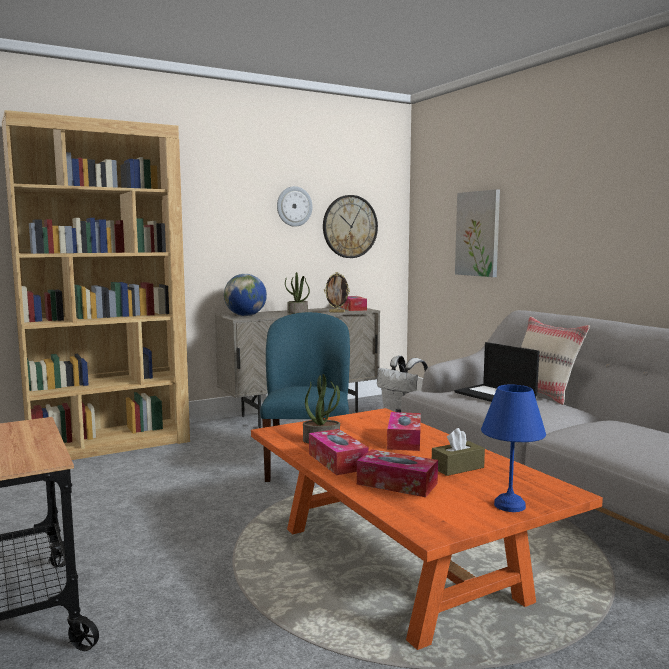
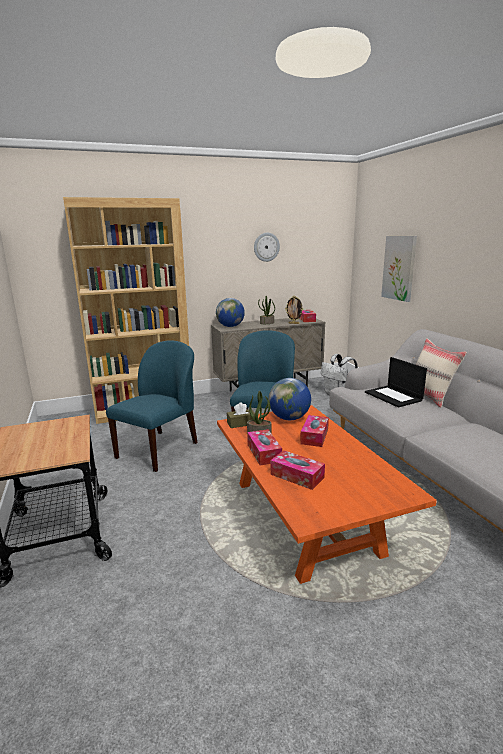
camera: 10 degrees right, 10 degrees up
(146, 494) = (159, 450): none -> blue chair
(350, 226) = (307, 259): wall clock -> none
(359, 423) = (289, 418): none -> globe
(457, 467) = (343, 464): brown tissue box -> brown tissue box (241, 423)
(508, 505) = (366, 502): blue table lamp -> none

